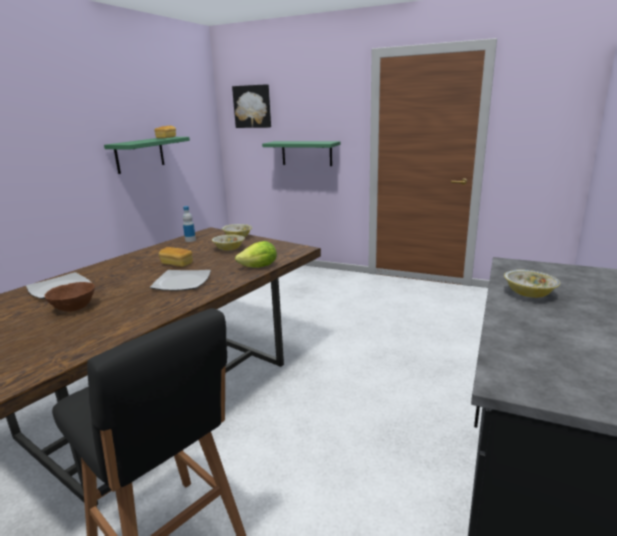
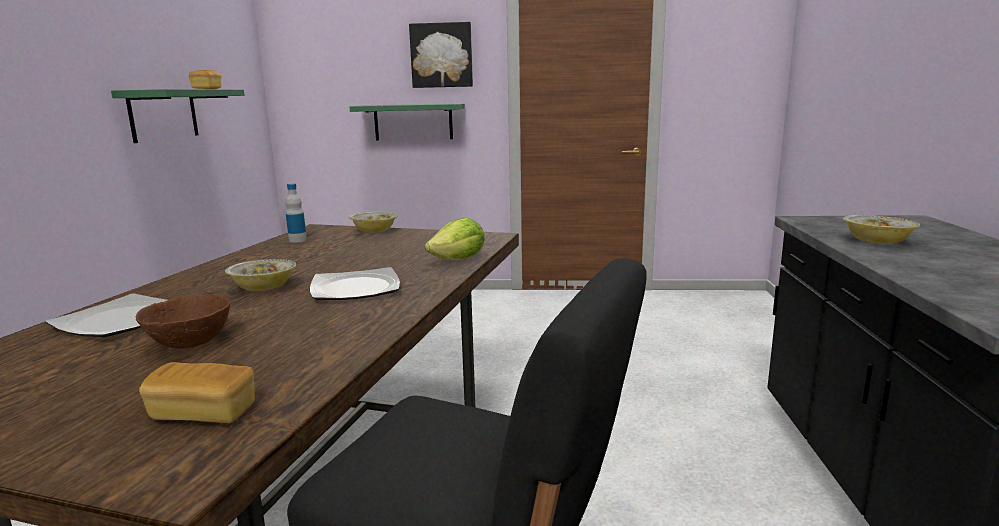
camera: 20 degrees left, 5 degrees down
(177, 264) = (314, 268): bread -> bread (204, 413)
(229, 249) = (379, 245): bowl -> bowl (263, 288)
(252, 106) = (324, 54): picture -> picture (441, 55)

